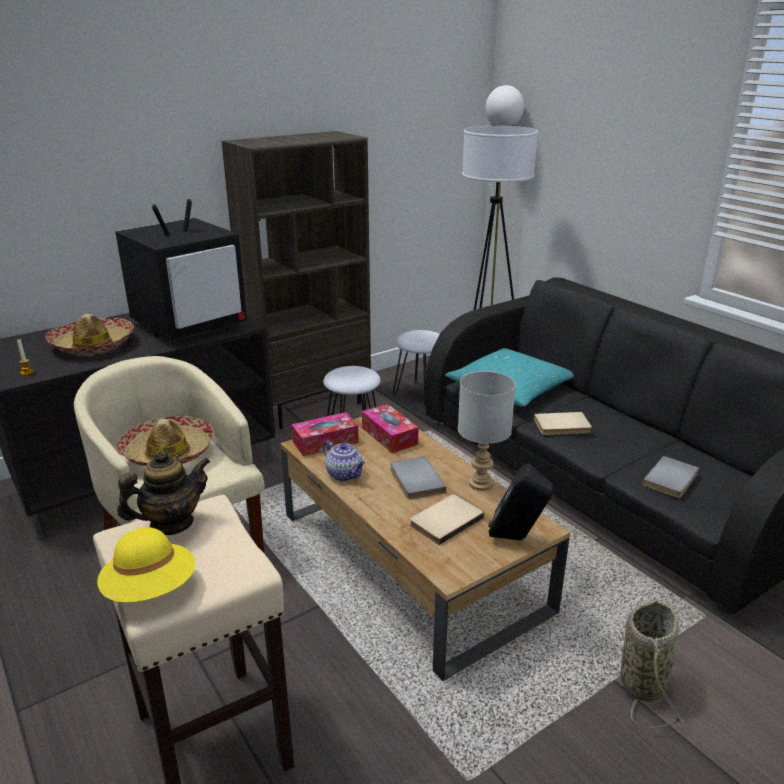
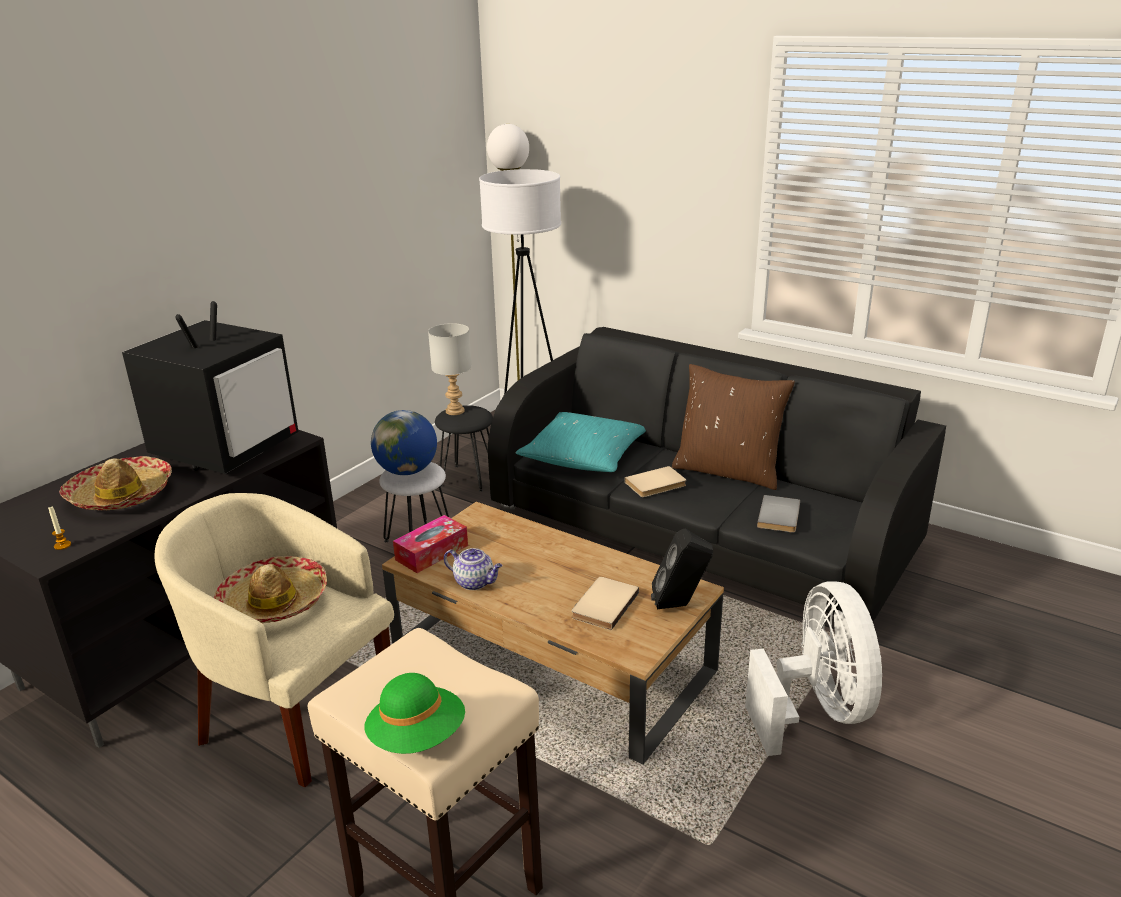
camera: 20 degrees left, 0 degrees up
(151, 589) = (417, 737): yellow hat -> green hat
(171, 523) = (388, 669): teapot -> none
(311, 406) = (350, 517): brown bookcase -> none
(348, 373) = (407, 471): none -> globe
(389, 436) = (496, 531): tissue box -> none
(414, 480) = (550, 572): grey book -> none
(419, 393) = (467, 478): white stool -> black stool
(480, 483) = (616, 560): grey table lamp -> grey table lamp (454, 411)
(640, 428) = (728, 471): none -> brown pillow
(643, 680) = (816, 710): basket -> white fan

